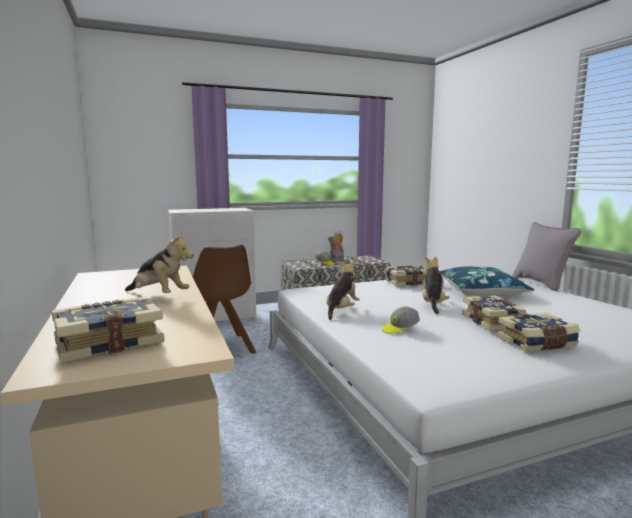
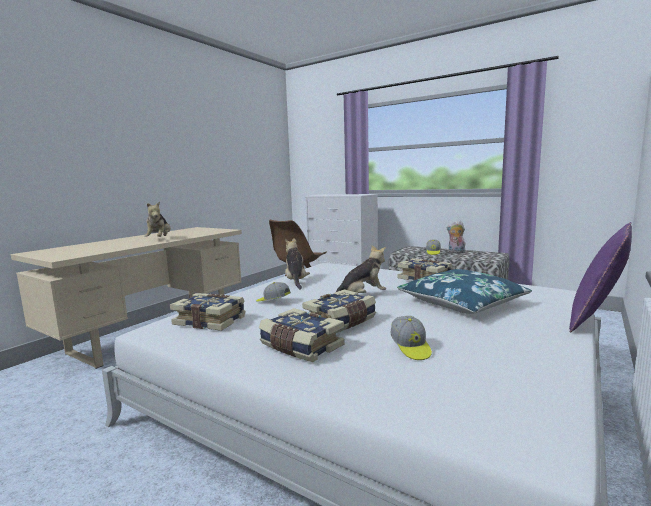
camera: 55 degrees right, 0 degrees up
(109, 342) = (72, 249): book -> book (210, 321)
(341, 310) = (296, 281): plush toy -> plush toy turned 90 degrees counterclockwise
(541, 283) = (596, 321): grey pillow -> purple pillow
(567, 319) = (410, 348): none -> cap

